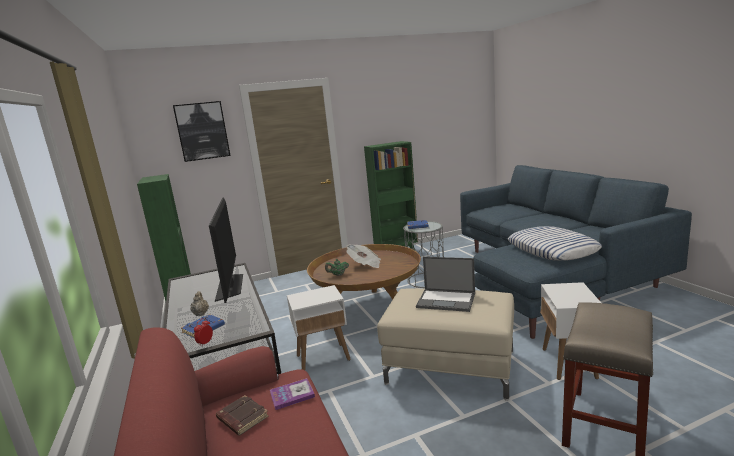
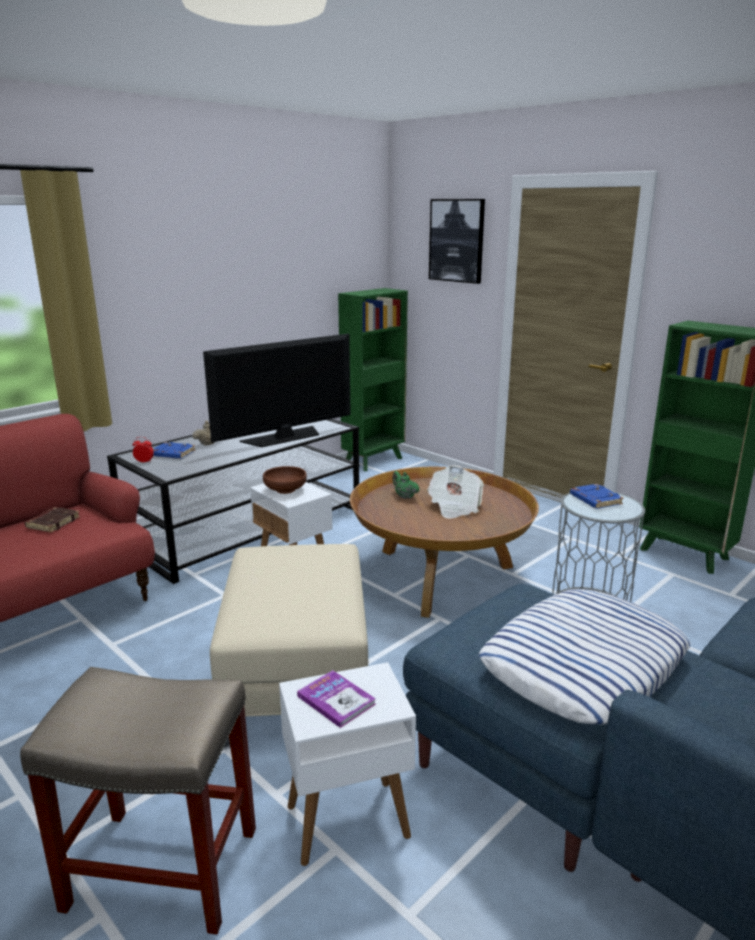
camera: 65 degrees right, 5 degrees up
(292, 395) = (86, 535): book -> book (336, 700)
(312, 298) = (285, 490): none -> brown bowl
(447, 300) = (299, 579): laptop -> none

